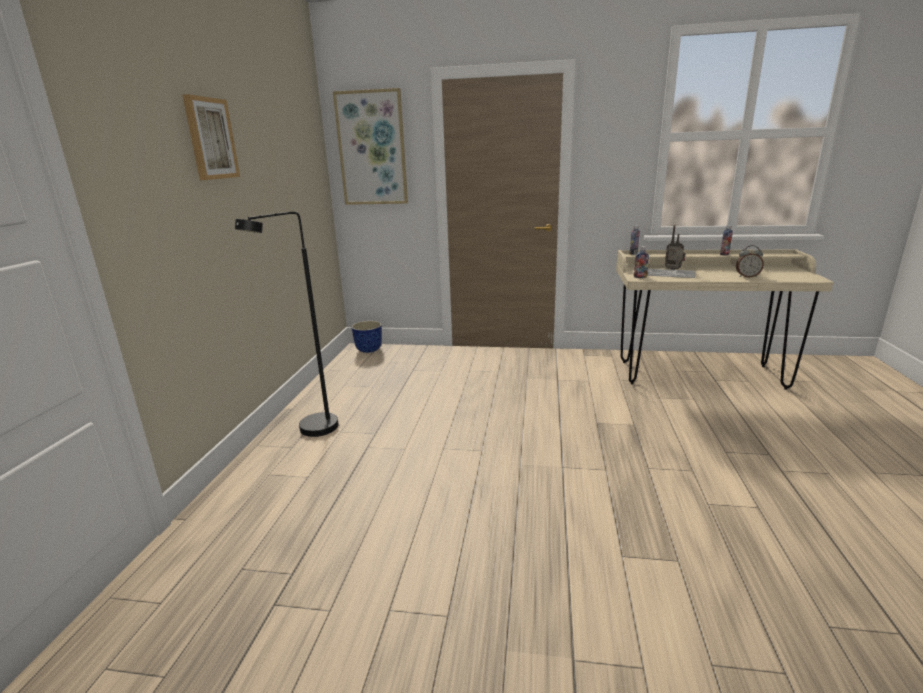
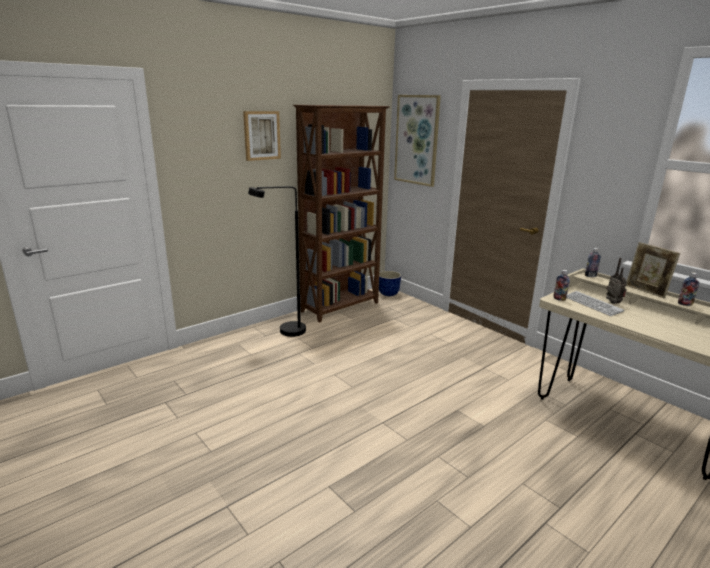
camera: 40 degrees right, 0 degrees up
(338, 380) = (341, 307): none -> brown bookcase
(687, 254) = (646, 291): none -> picture frame
(747, 276) = (673, 334): alarm clock -> none

